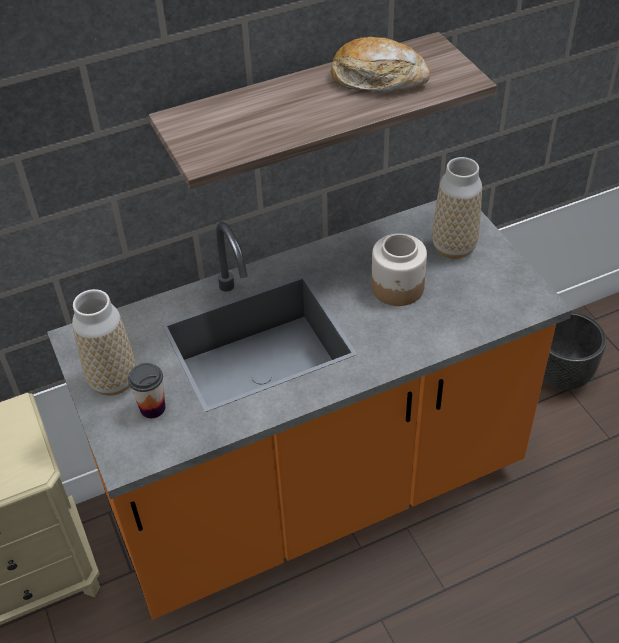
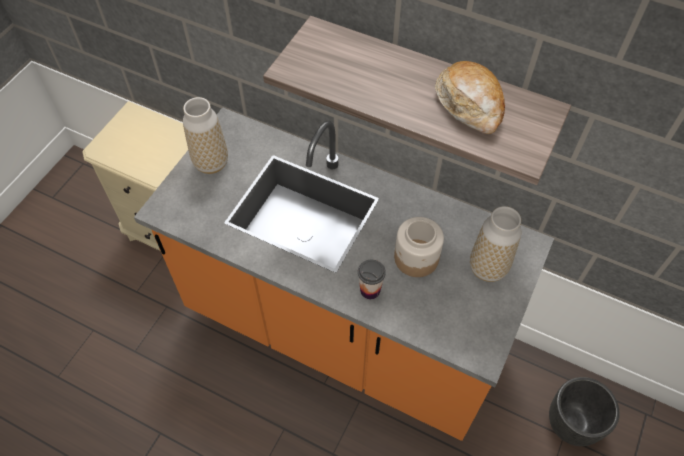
camera: 50 degrees right, 10 degrees up
(152, 408) = (206, 196): cup -> cup (370, 290)

